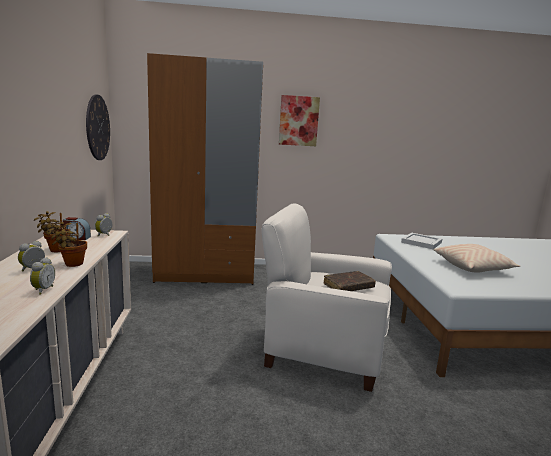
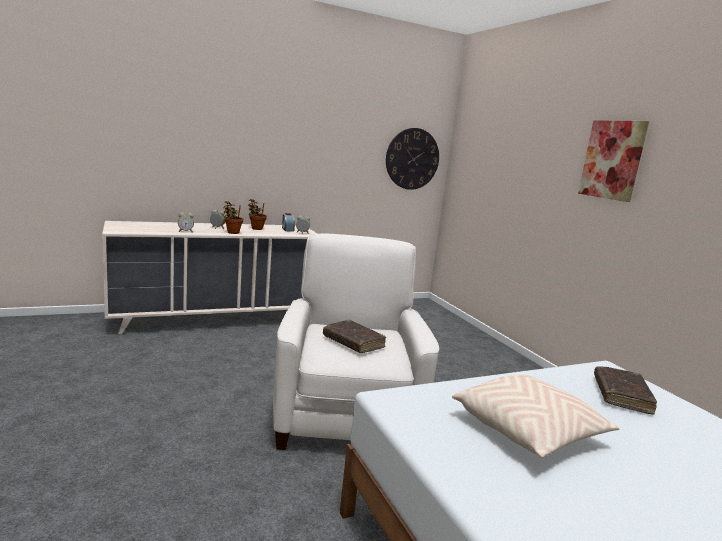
camera: 70 degrees right, 0 degrees up
(206, 273) = (456, 335): brown wardrobe -> none
(422, 242) = (621, 395): white tray -> brown book

